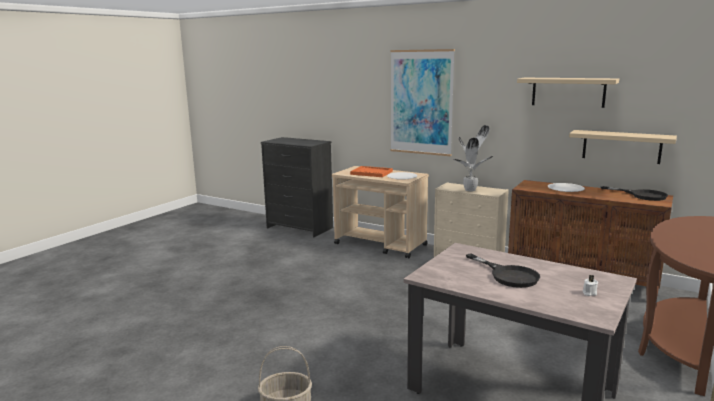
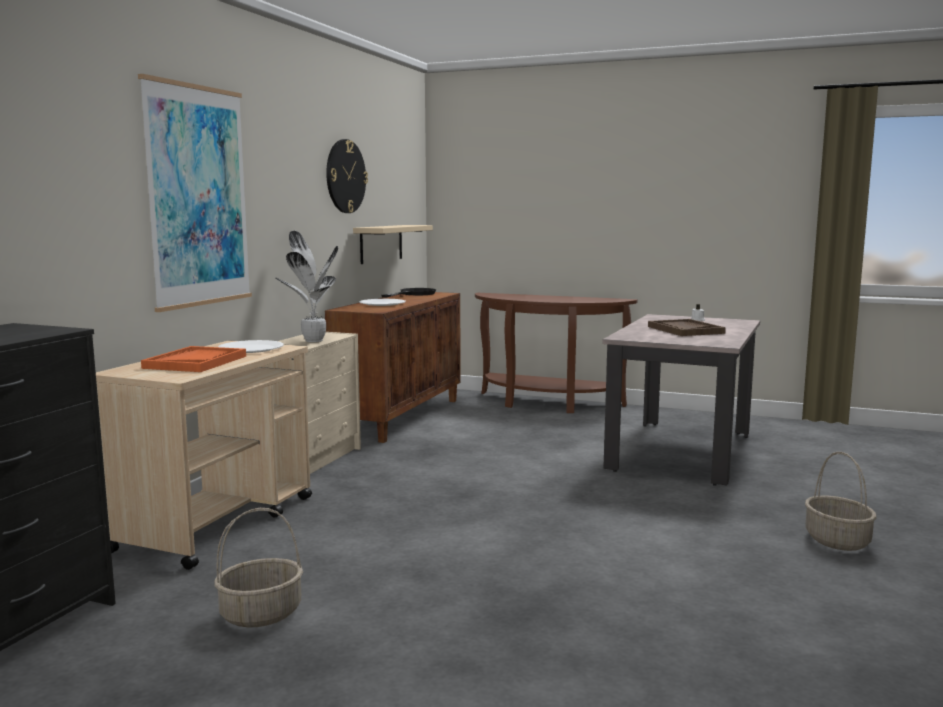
camera: 100 degrees left, 5 degrees down
(293, 255) = (260, 614): none -> basket
(508, 275) = (685, 330): black frying pan -> brown tray
(568, 92) = (345, 176): beige shelf -> wall clock

